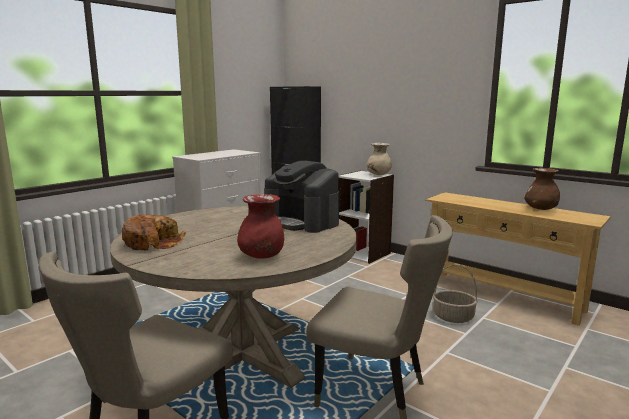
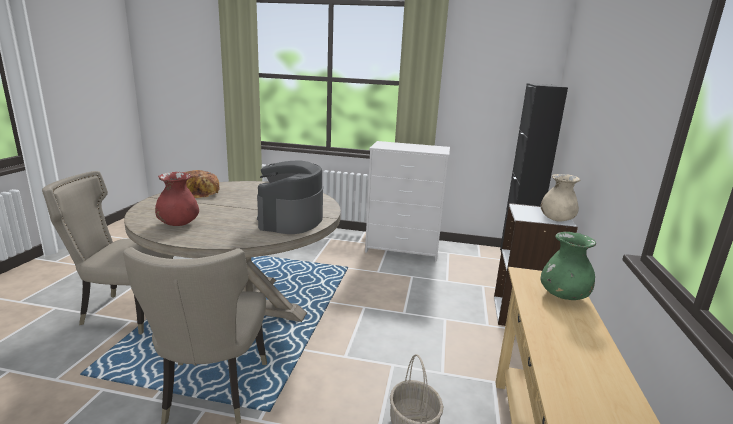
camera: 60 degrees right, 5 degrees up
(469, 198) = (563, 296): none -> green vase
(540, 209) = (597, 370): brown vase -> none

